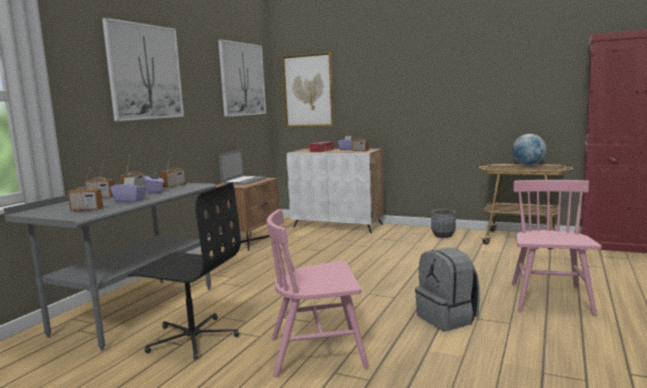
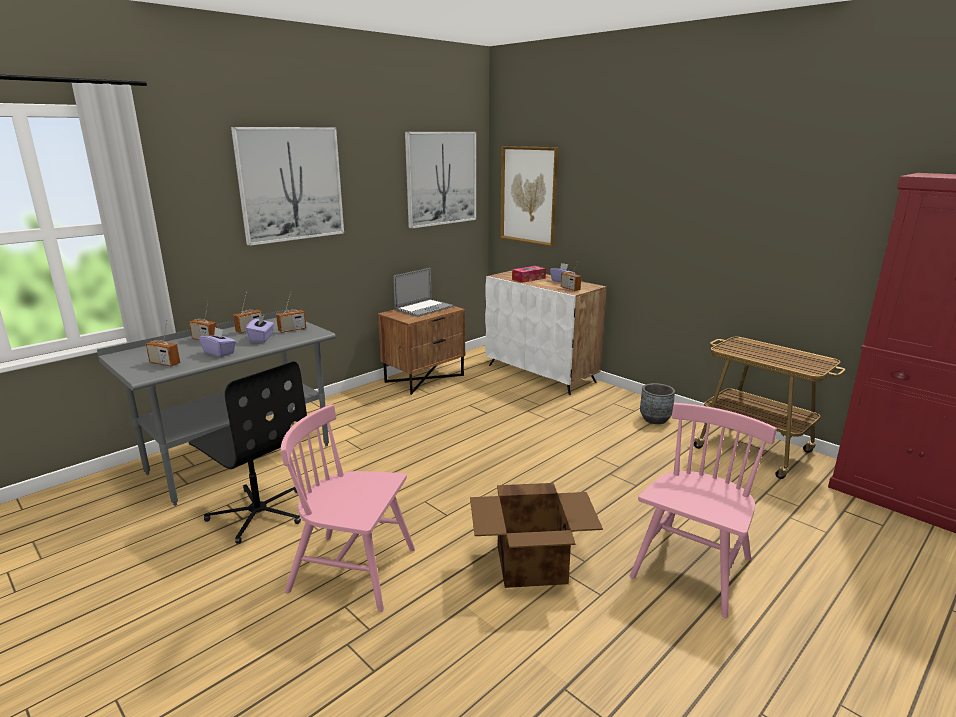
camera: 20 degrees right, 10 degrees up
(448, 318) = (532, 564): grey backpack -> cardboard box
(528, 165) = (783, 352): globe -> none

